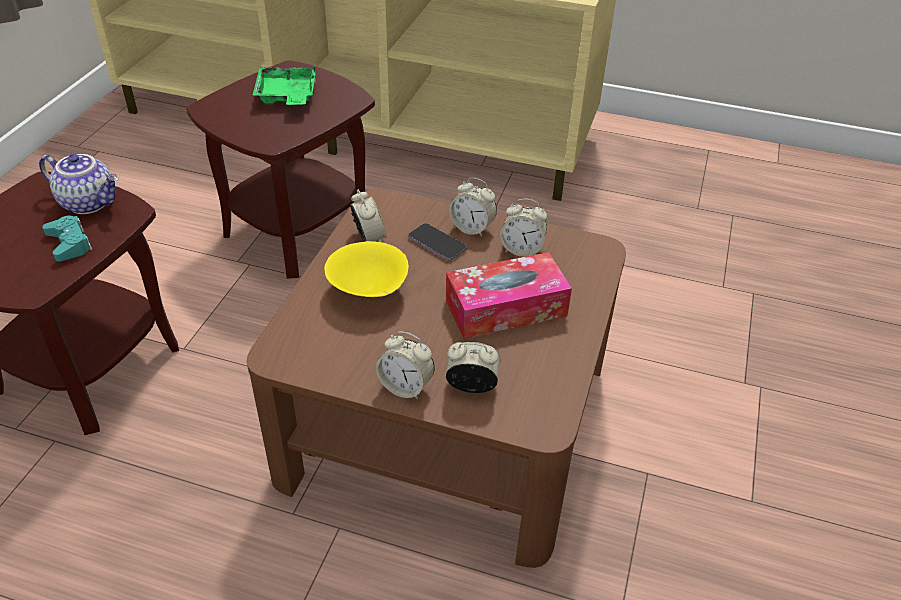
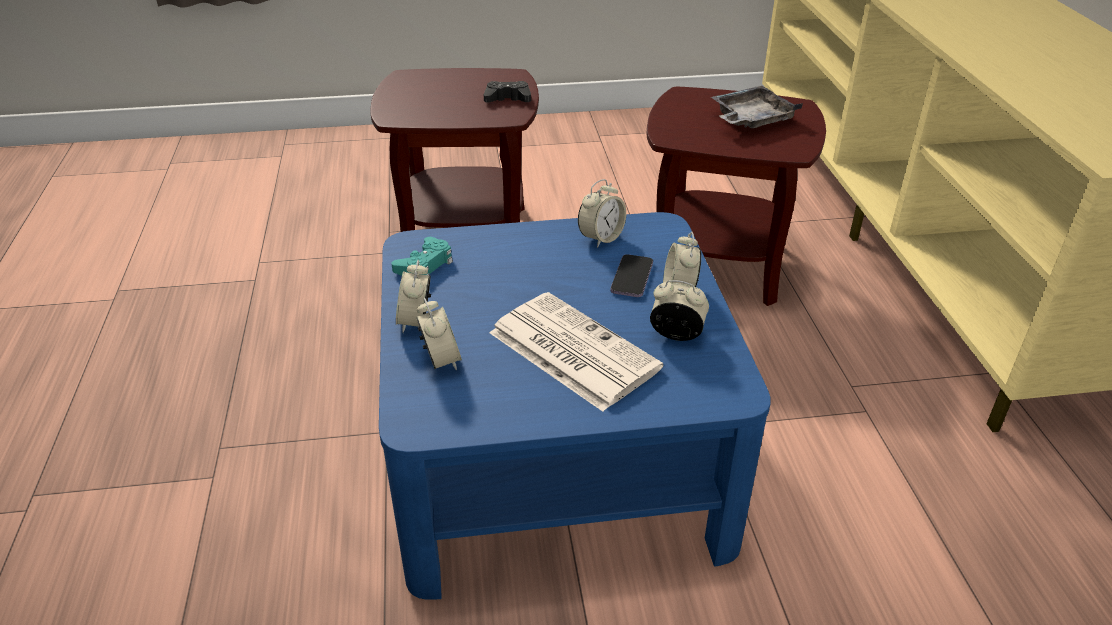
camera: 65 degrees right, 5 degrees down
(69, 244) = (454, 110): turquoise game controller -> turquoise game controller (425, 265)
(90, 202) = (507, 99): teapot -> black game controller
(287, 96) = (751, 119): green tray -> grey tray
(369, 292) = (525, 262): yellow bowl -> none
(449, 418) = (557, 457): brown coffee table -> blue coffee table
(506, 308) = (571, 350): tissue box -> newspaper
(522, 249) = (676, 335): alarm clock -> alarm clock turned 120 degrees clockwise

